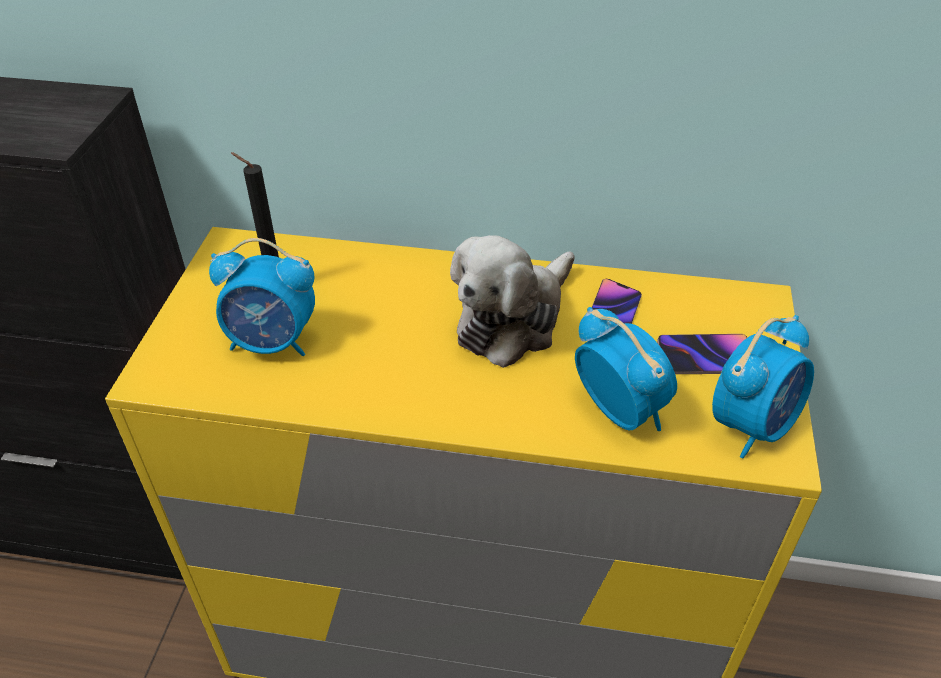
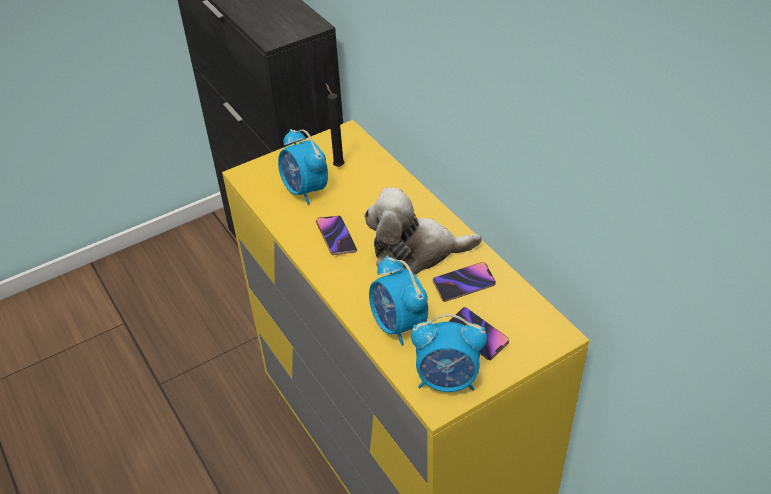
camera: 50 degrees right, 0 degrees up
(398, 369) = (336, 237): none -> phone
(619, 410) = (398, 325): alarm clock -> alarm clock turned 135 degrees clockwise

